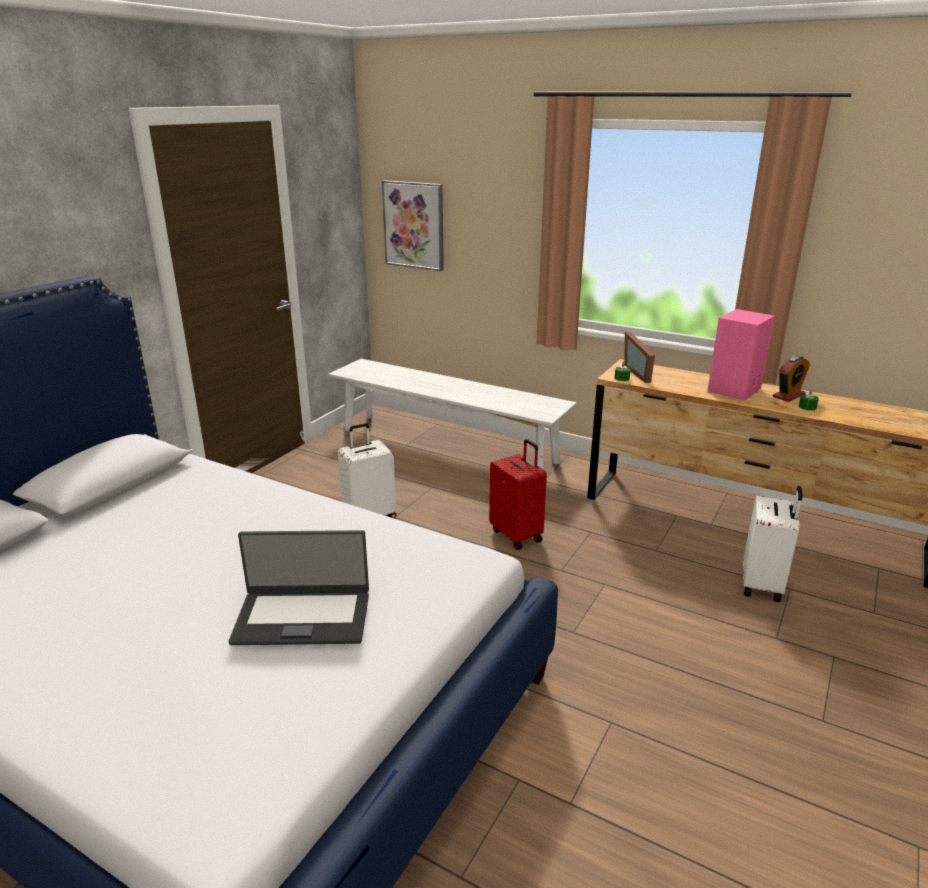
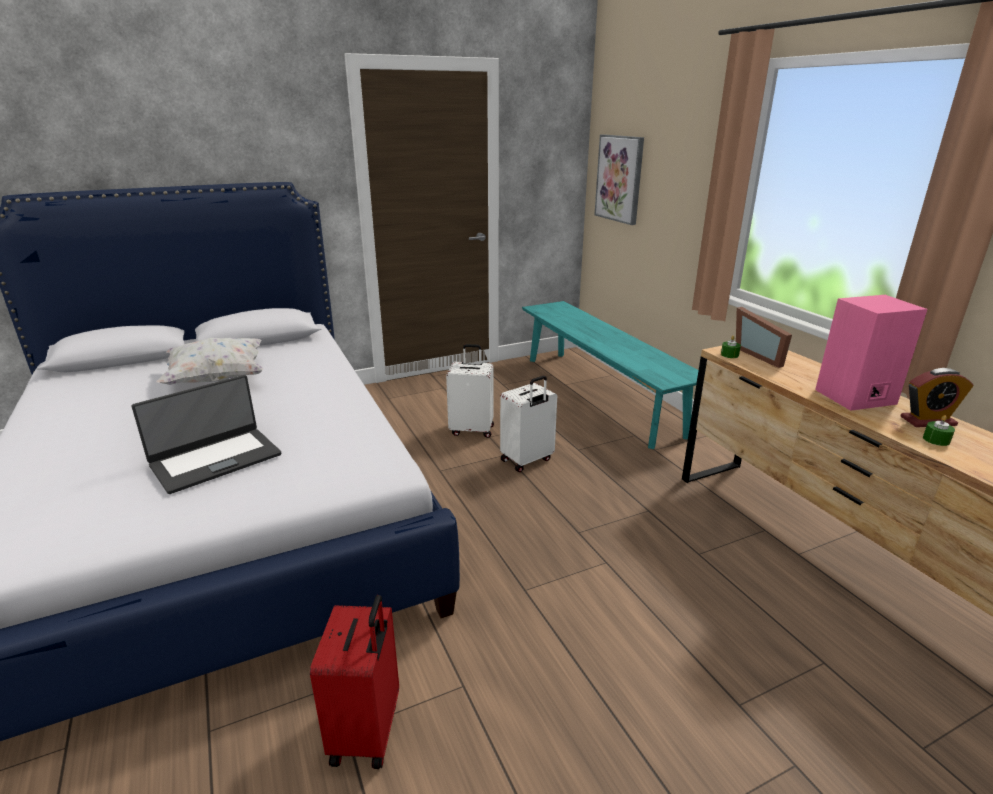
camera: 35 degrees right, 0 degrees up
(144, 542) = (217, 379): none -> white pillow
(303, 617) = (215, 459): laptop -> laptop turned 75 degrees counterclockwise
(447, 445) = (599, 394): white bench -> turquoise bench
(517, 535) = (574, 487): red suitcase -> red suitcase (368, 731)
(641, 373) = (761, 355): picture frame -> picture frame turned 45 degrees counterclockwise
(763, 585) = (790, 642): white suitcase -> white suitcase (527, 460)

